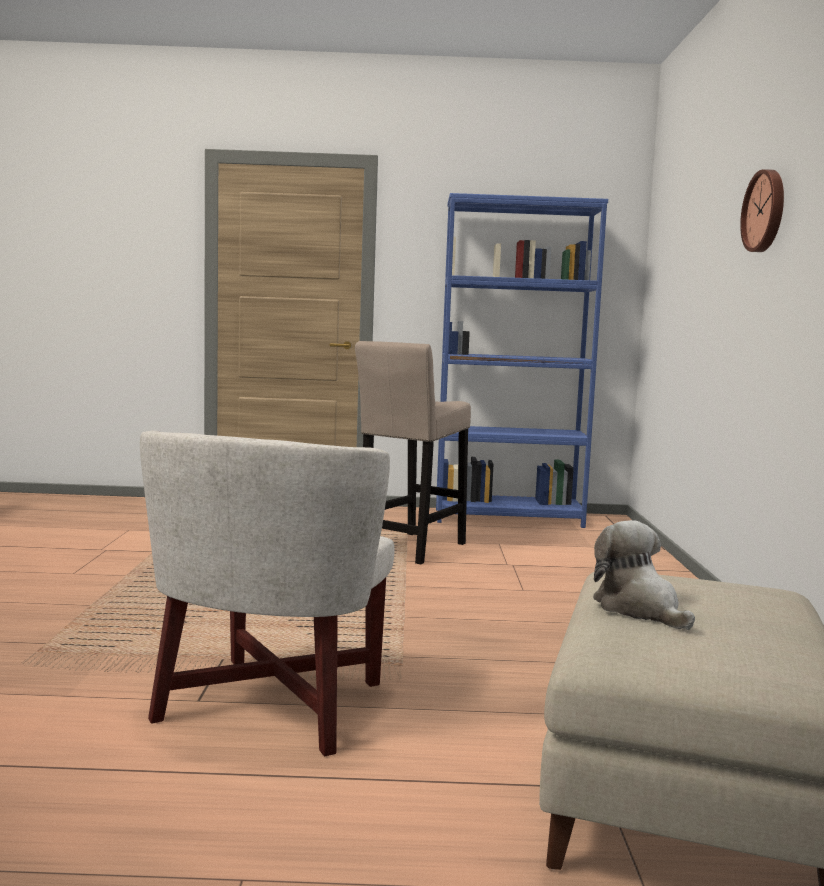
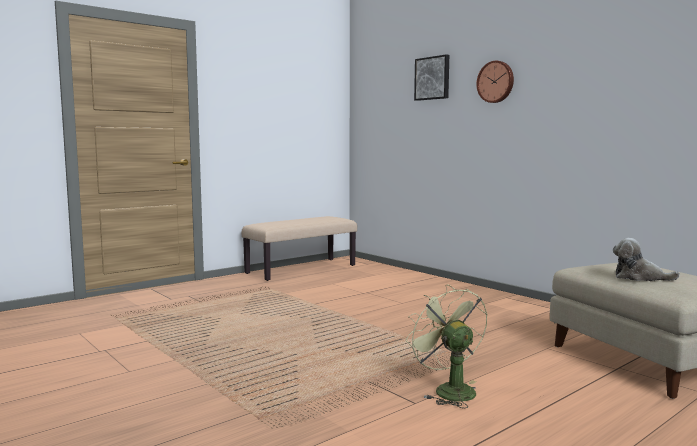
camera: 40 degrees left, 0 degrees up
(271, 704) = (448, 390): white armchair -> green fan
(409, 549) = (298, 297): beige stool -> none
(508, 518) = (301, 269): blue bookcase -> beige bench
(710, 212) = (433, 78): none -> picture

